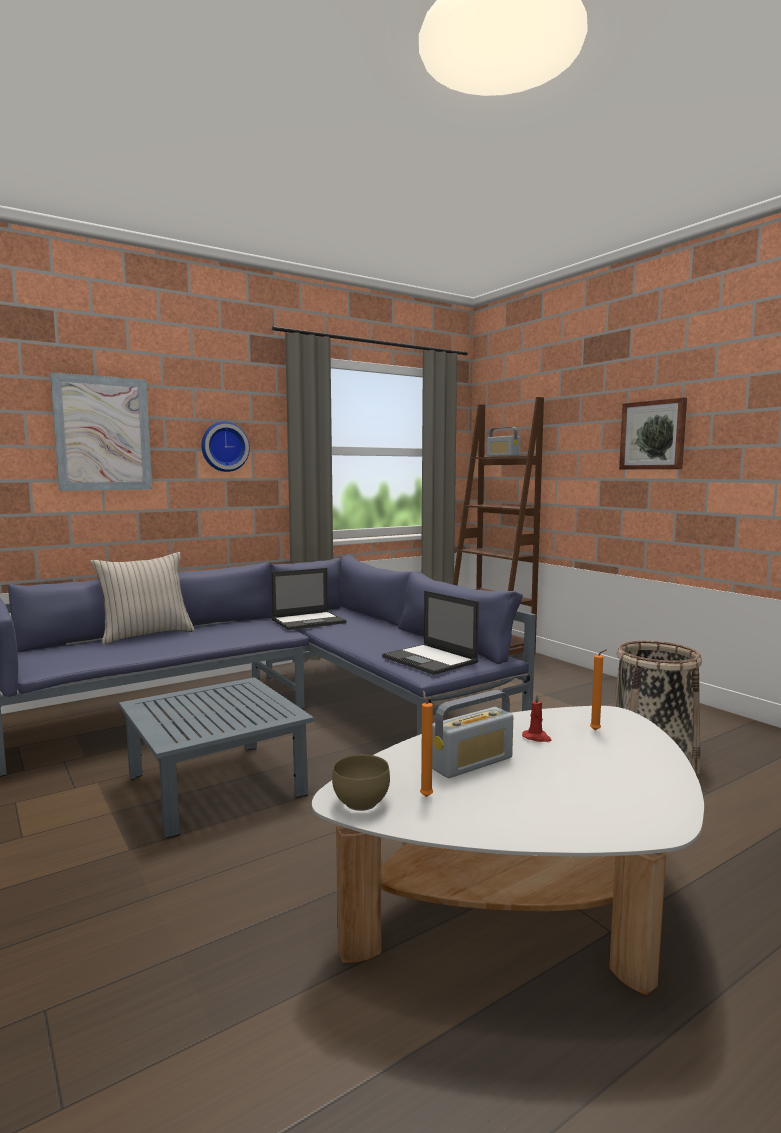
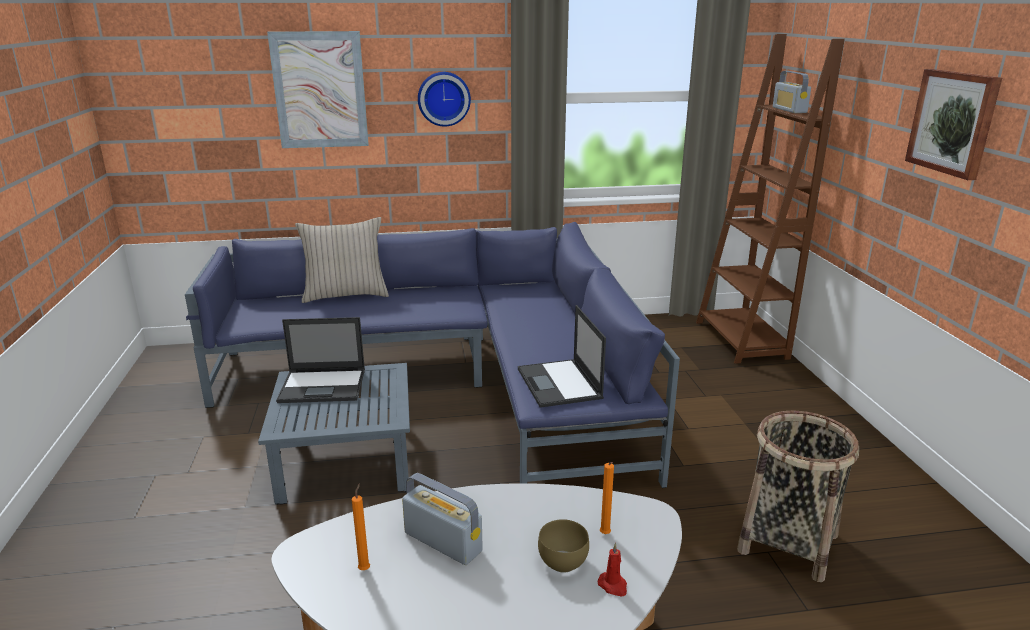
camera: 25 degrees right, 15 degrees up
(309, 621) = (502, 299): laptop -> laptop (324, 386)
(363, 803) = (312, 560): brown bowl -> brown bowl (564, 563)
(472, 763) = (442, 542): radio -> radio turned 135 degrees counterclockwise
(537, 738) = (536, 527): red candle -> red candle (613, 586)

